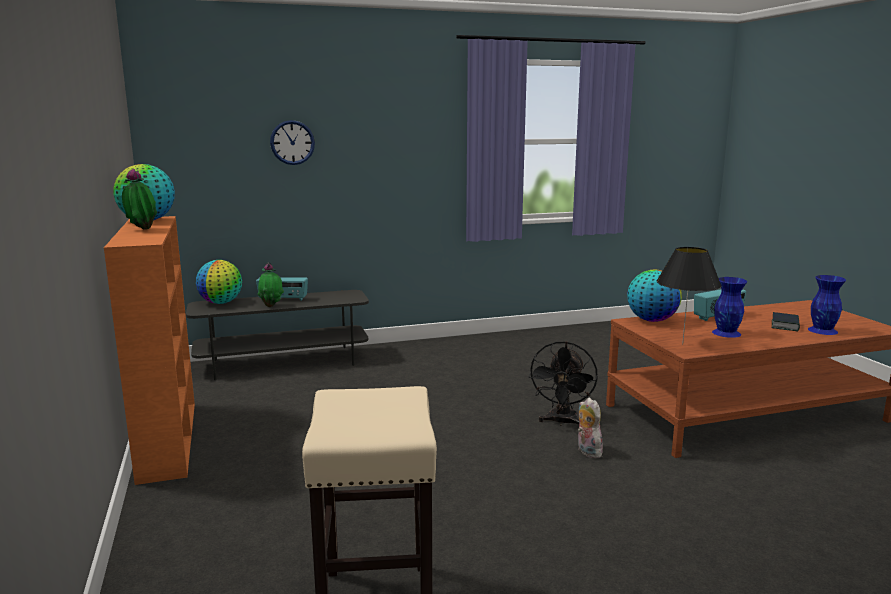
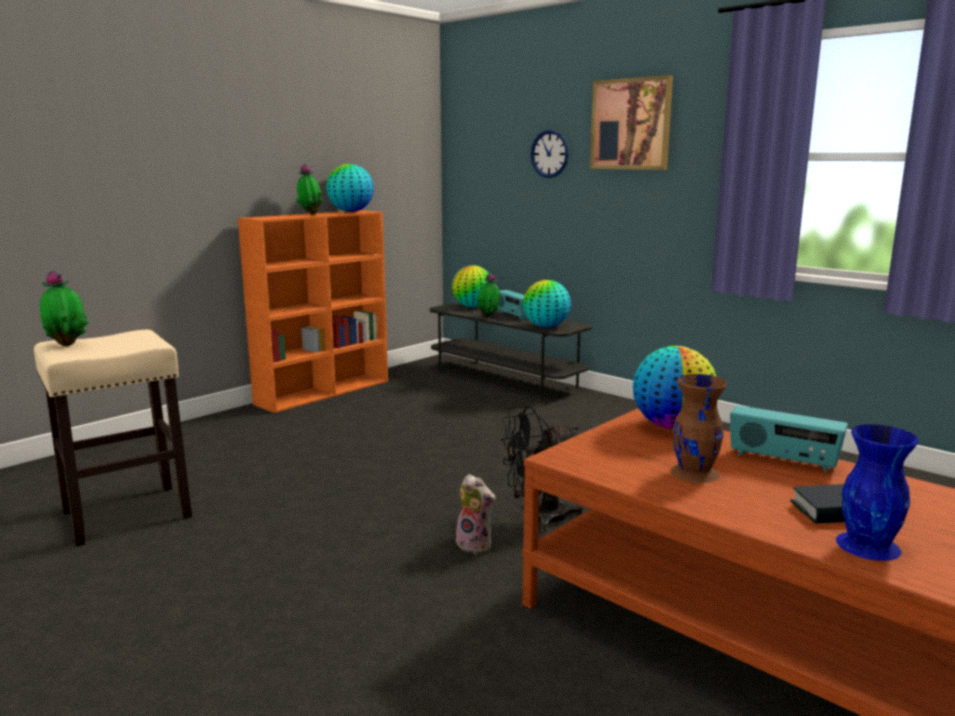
camera: 60 degrees right, 0 degrees up
(340, 300) = (546, 327): none -> globe
(353, 429) = (67, 345): none -> potted plant
(377, 117) = (631, 124): none -> picture
(587, 451) = (476, 545): plush toy -> plush toy turned 90 degrees clockwise
(682, 344) = (587, 452): black table lamp -> none
(726, 333) = (695, 473): blue vase -> brown vase

